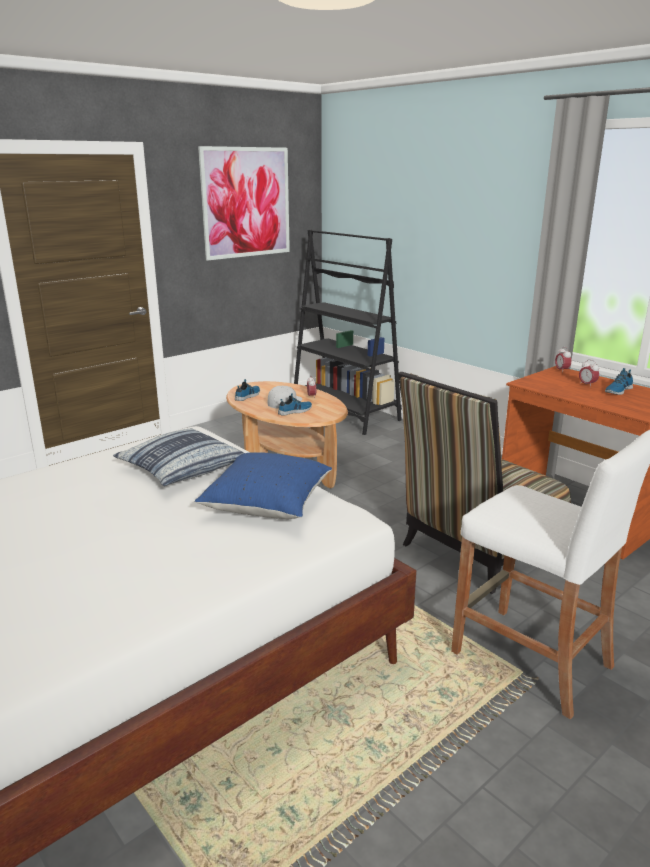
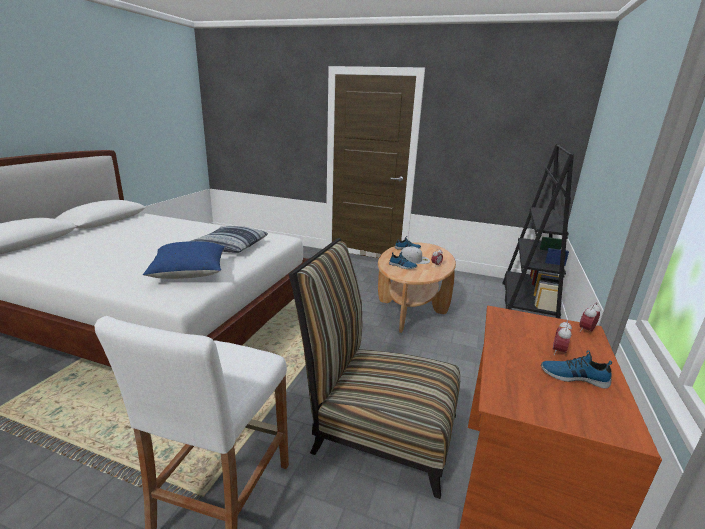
camera: 60 degrees right, 0 degrees up
(246, 202) = (504, 116): picture -> none

